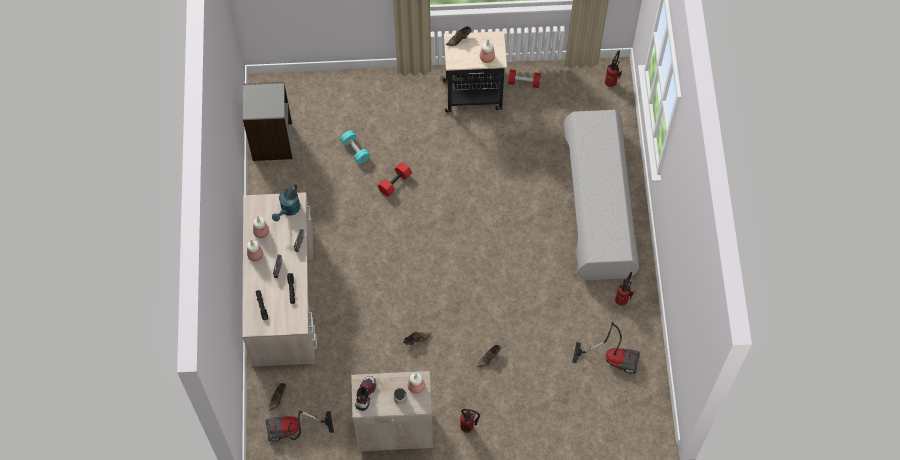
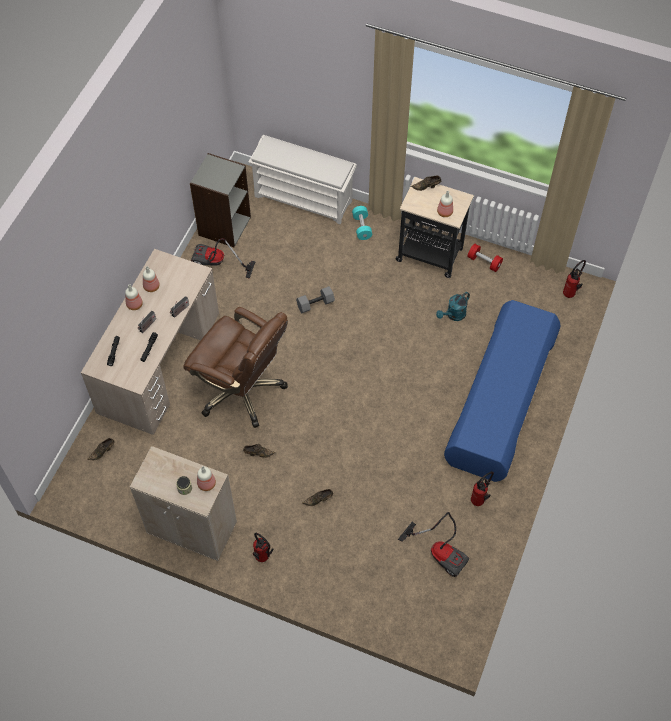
camera: 25 degrees right, 5 degrees down
(288, 210) = (187, 277): turquoise watering can -> turquoise watering can (453, 315)
(293, 431) = (100, 488): vacuum cleaner -> vacuum cleaner (216, 264)
(332, 85) = (304, 198): none -> white shoe rack
(355, 150) = (294, 262): turquoise dumbbell -> turquoise dumbbell (362, 227)
(365, 394) = (154, 469): boot -> none
(370, 289) = (241, 389): none -> brown office chair
(394, 182) = (315, 303): red dumbbell -> grey dumbbell
(598, 203) = (501, 399): grey bench -> blue bench

